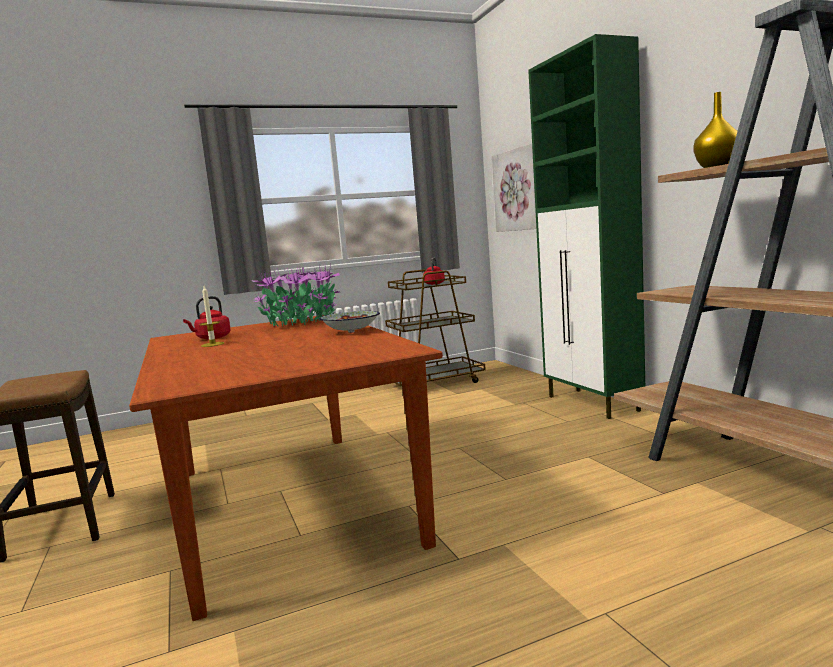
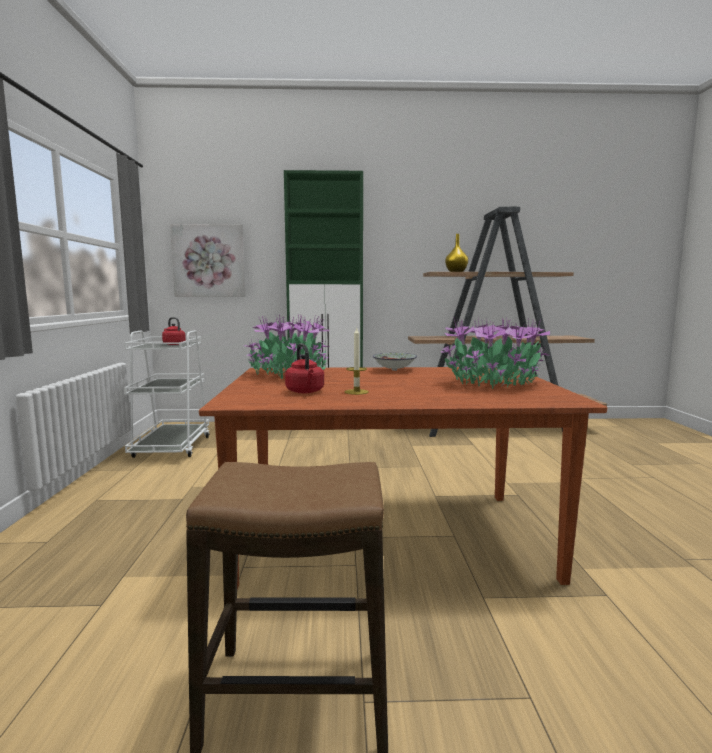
camera: 70 degrees left, 0 degrees up
(271, 362) = (495, 384): none -> potted plant
(435, 383) = (172, 447): brown cart -> white cart

